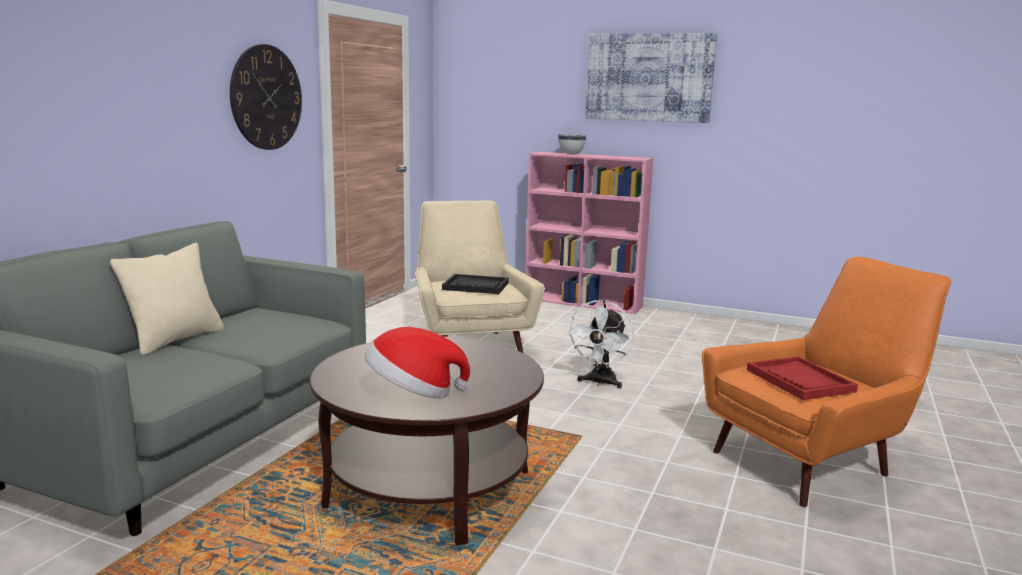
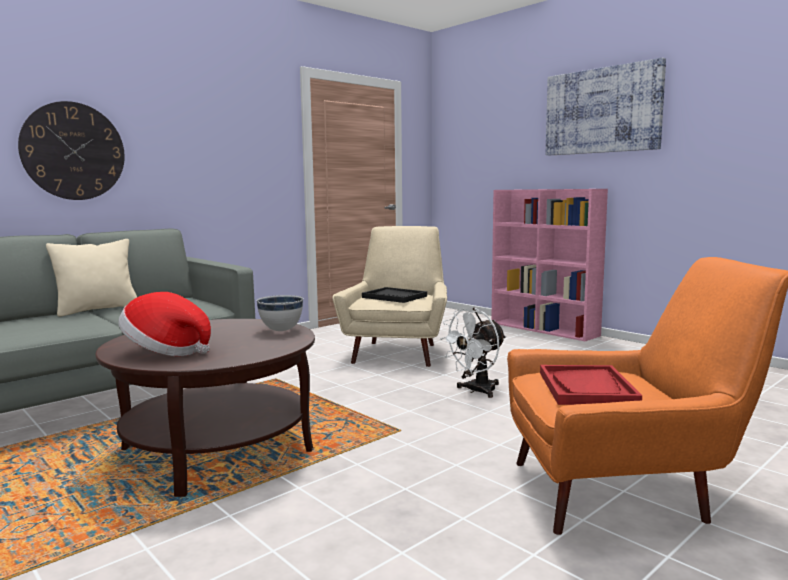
camera: 25 degrees right, 5 degrees down
(266, 97) = (243, 141): wall clock -> wall clock (73, 151)
(571, 154) = (530, 189): white bowl -> white bowl (281, 330)

